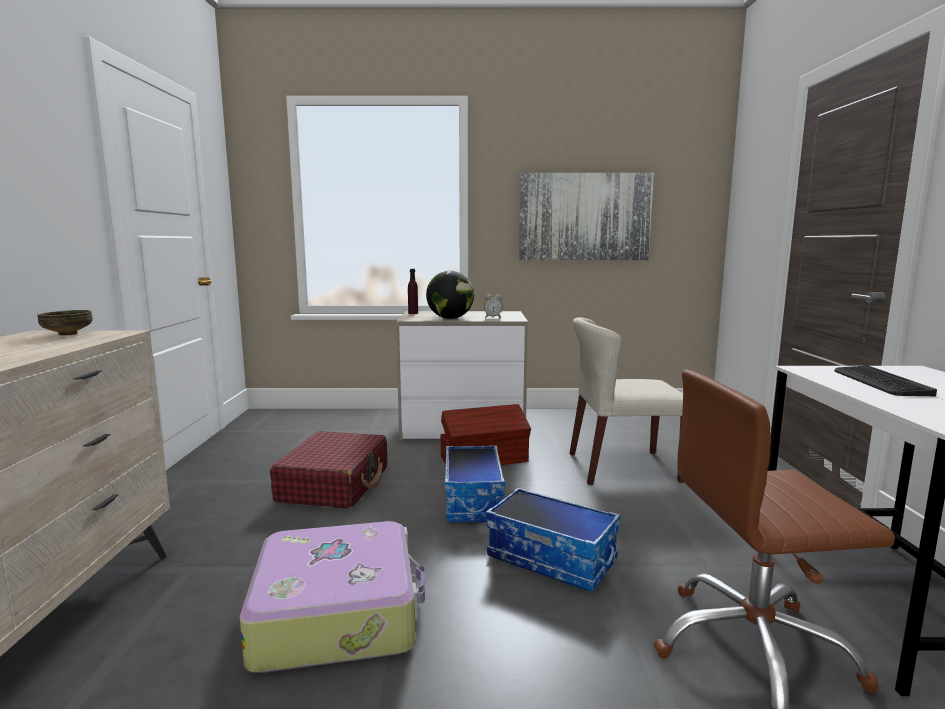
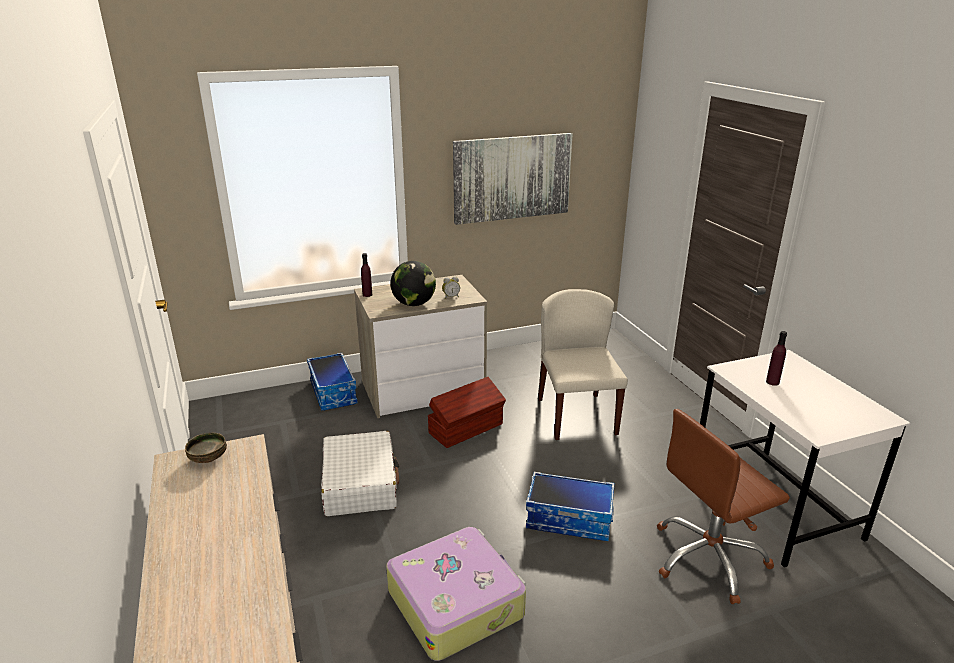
camera: 20 degrees left, 15 degrees up
(334, 484) = (360, 484): red suitcase -> white suitcase
(474, 501) = (485, 477): storage box -> storage box (334, 393)
(622, 467) = (576, 416): beige chair -> beige chair turned 105 degrees clockwise
(879, 382) = (772, 382): keyboard -> purple bottle

